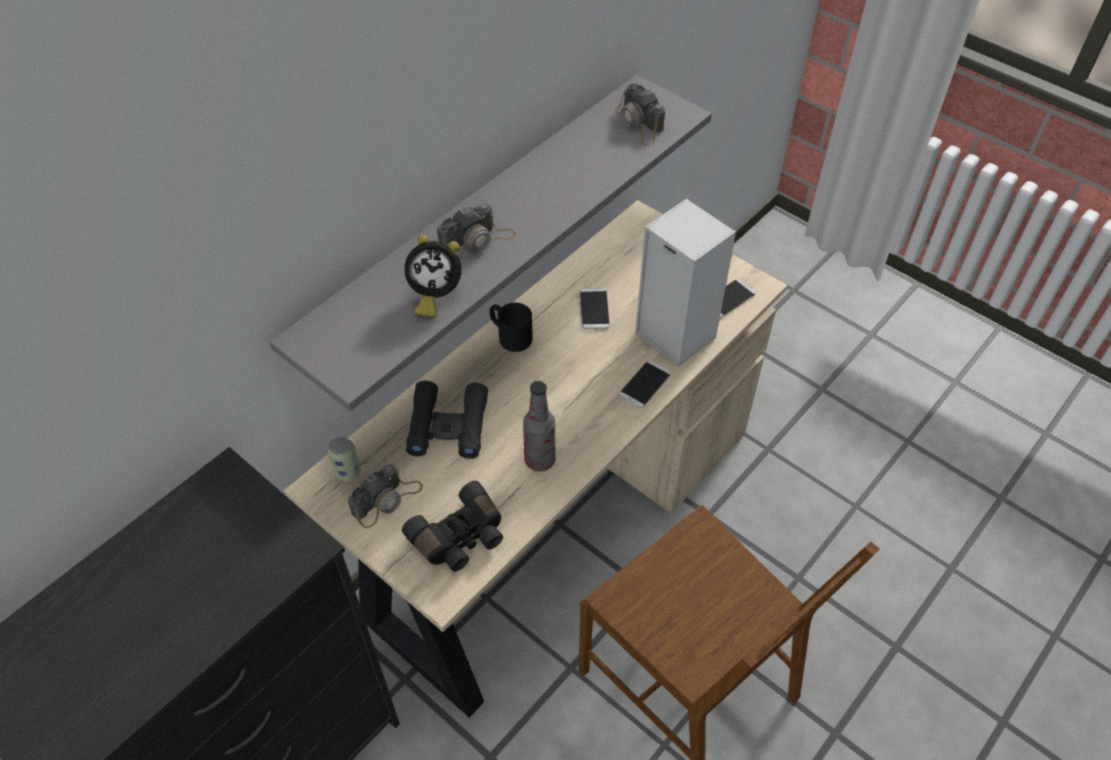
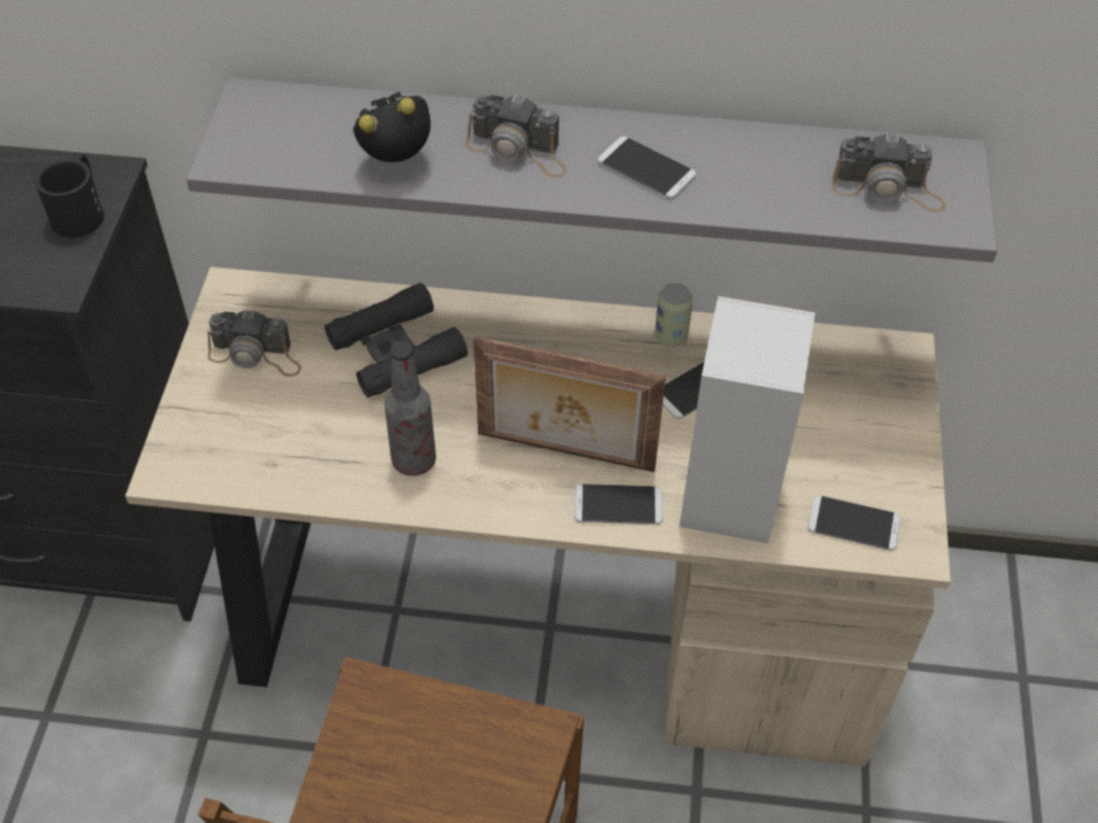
camera: 55 degrees right, 0 degrees up
(348, 472) = (268, 302): can -> can (671, 336)
(434, 295) = (398, 161): alarm clock -> alarm clock turned 105 degrees clockwise
(460, 538) = (251, 447): black binoculars -> none
(509, 335) = (578, 331): black mug -> black mug (81, 210)
(542, 198) = (646, 168): none -> phone
(592, 388) = (565, 454): none -> picture frame
(639, 123) = (888, 189): camera -> camera turned 105 degrees counterclockwise

